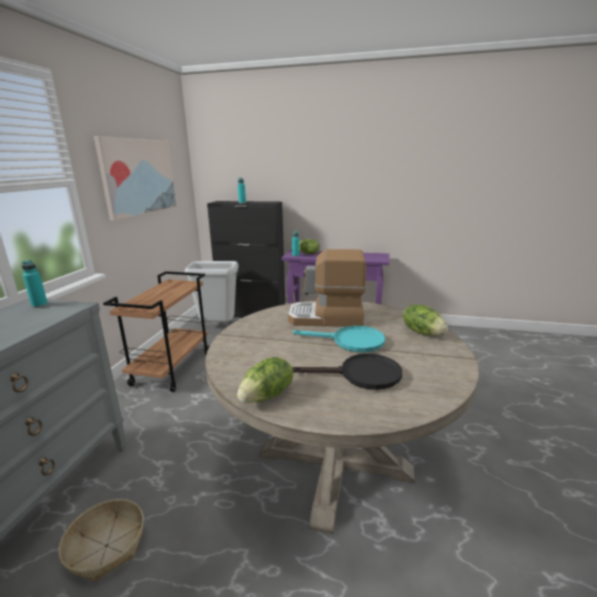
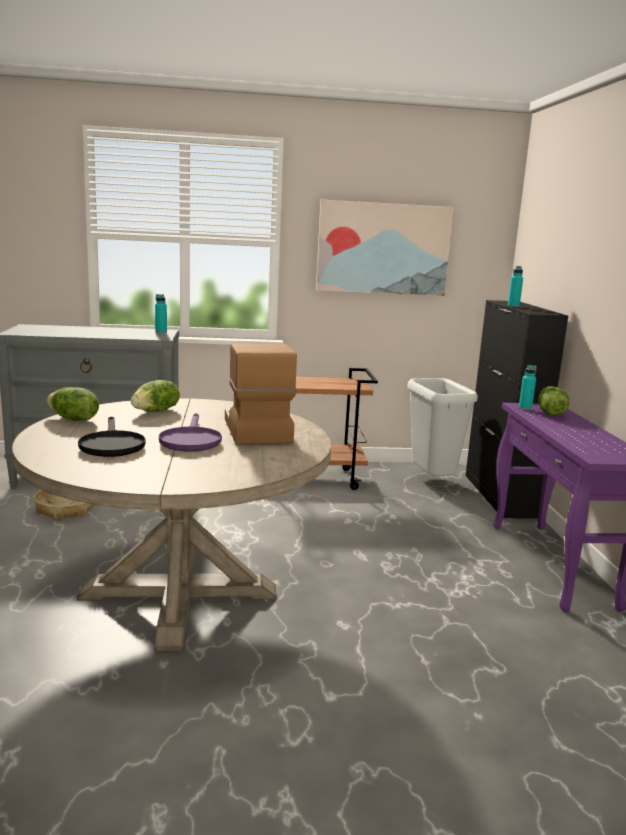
camera: 70 degrees right, 5 degrees down
(350, 341) = (190, 440): turquoise frying pan -> purple frying pan
(423, 332) = (233, 471): lettuce -> lettuce (156, 411)

